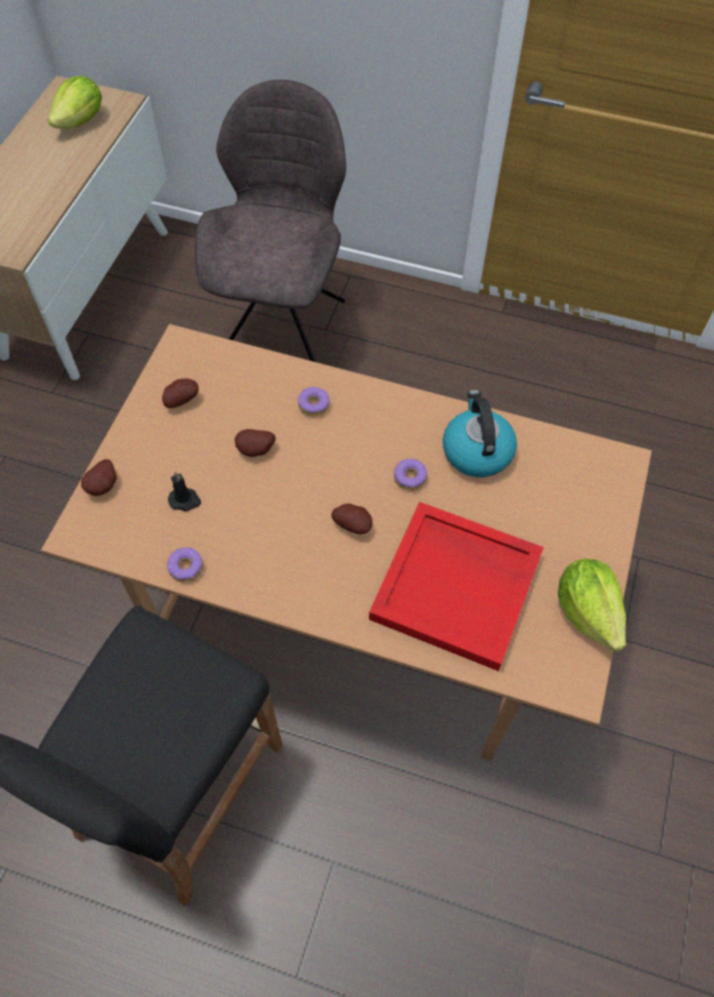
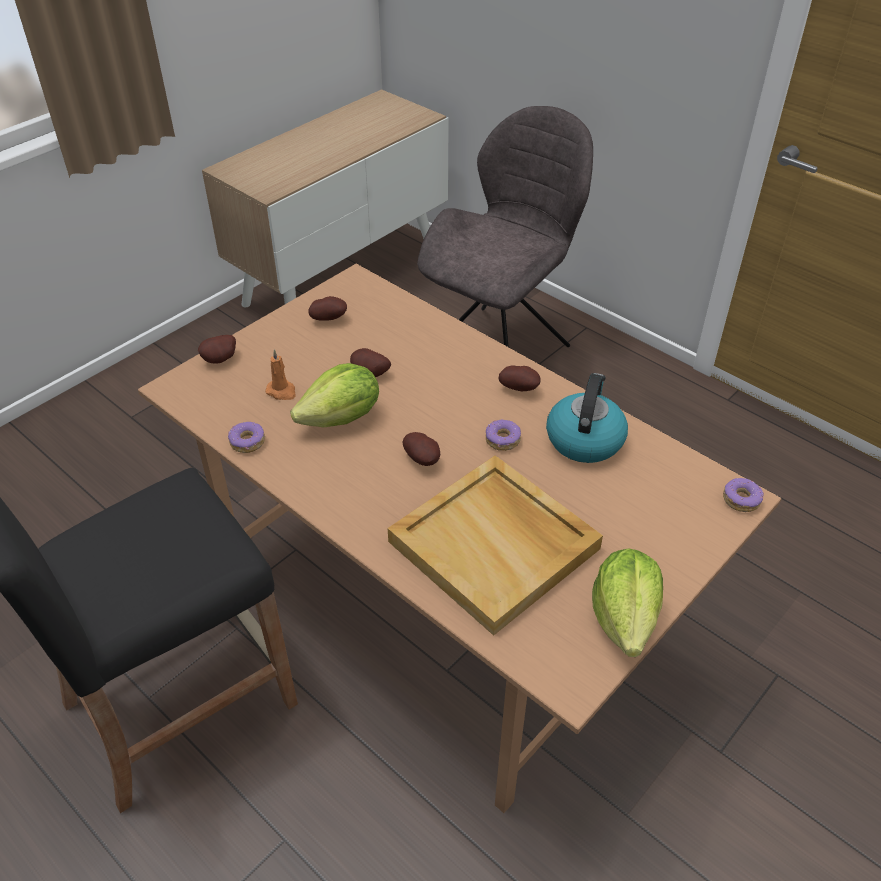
camera: 25 degrees right, 15 degrees down
(81, 121) = (381, 121): lettuce -> lettuce (342, 418)
(185, 500) = (282, 391): black candle -> orange candle
(313, 405) = (445, 356): donut -> donut (741, 499)
(397, 417) = (520, 388): none -> potato
(458, 586) = (496, 545): red tray -> beige tray

